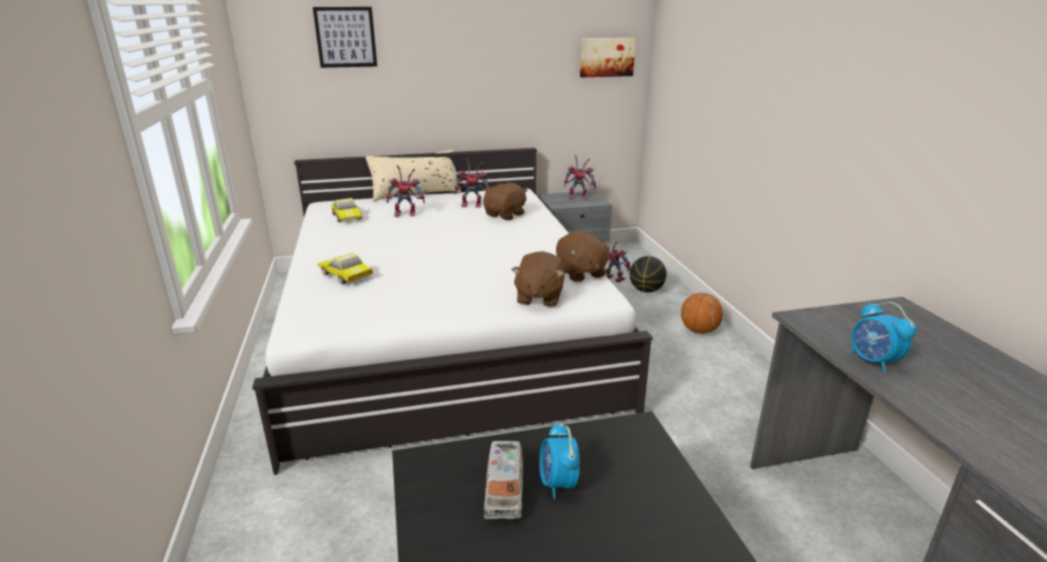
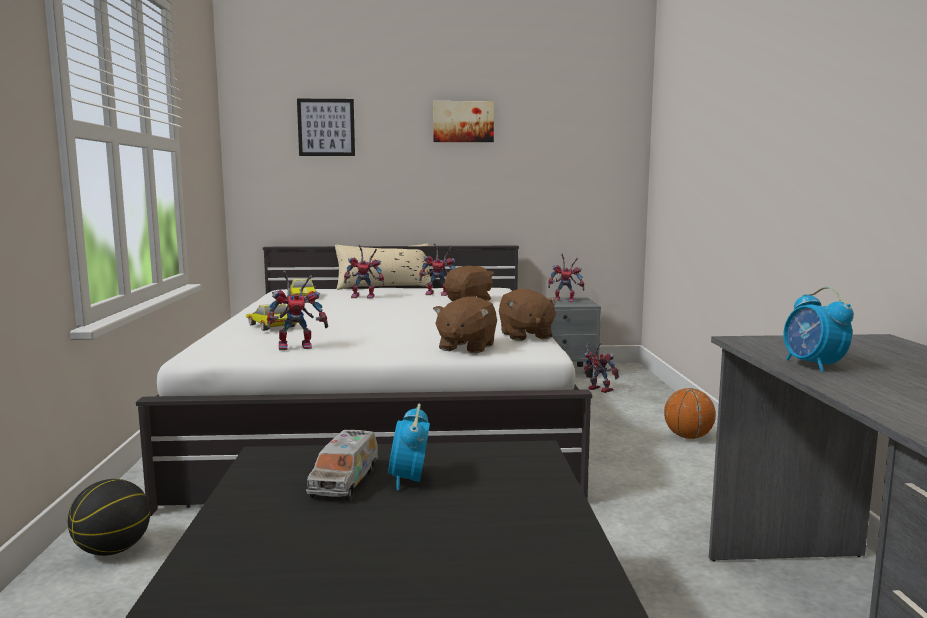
camera: 10 degrees right, 15 degrees down
(387, 308) = (298, 346): none -> toy robot
(606, 57) = (597, 152): picture -> picture (463, 122)
(646, 290) = (636, 401): basketball -> basketball (113, 550)

